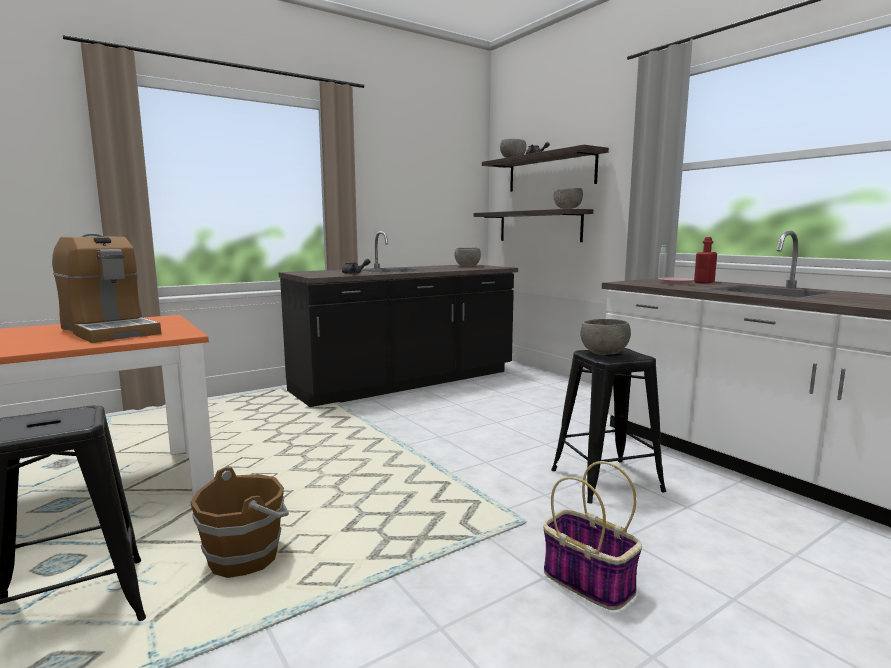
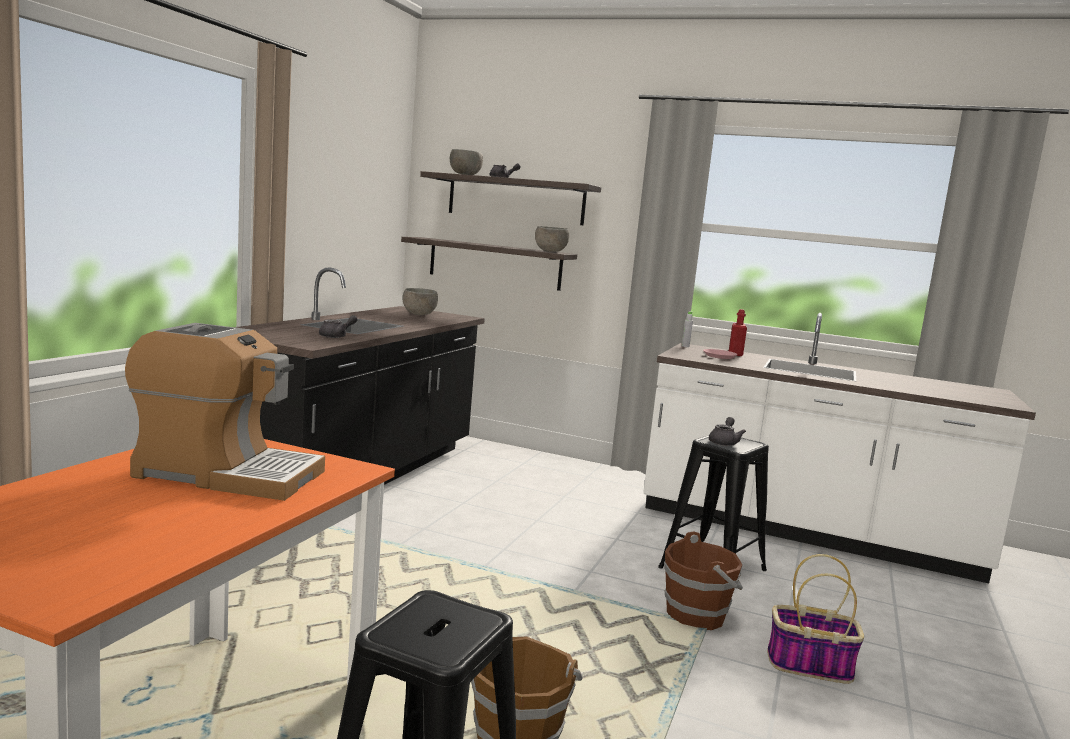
camera: 35 degrees left, 0 degrees up
(531, 512) = (697, 615): none -> brown bucket
(604, 354) = (724, 442): grey bowl -> grey teapot

